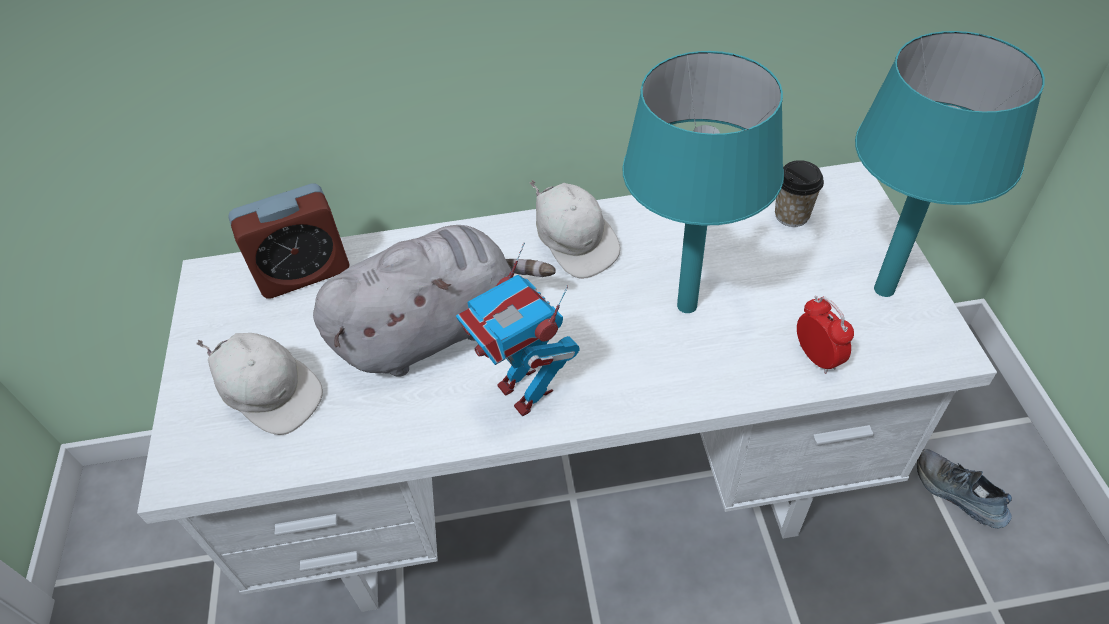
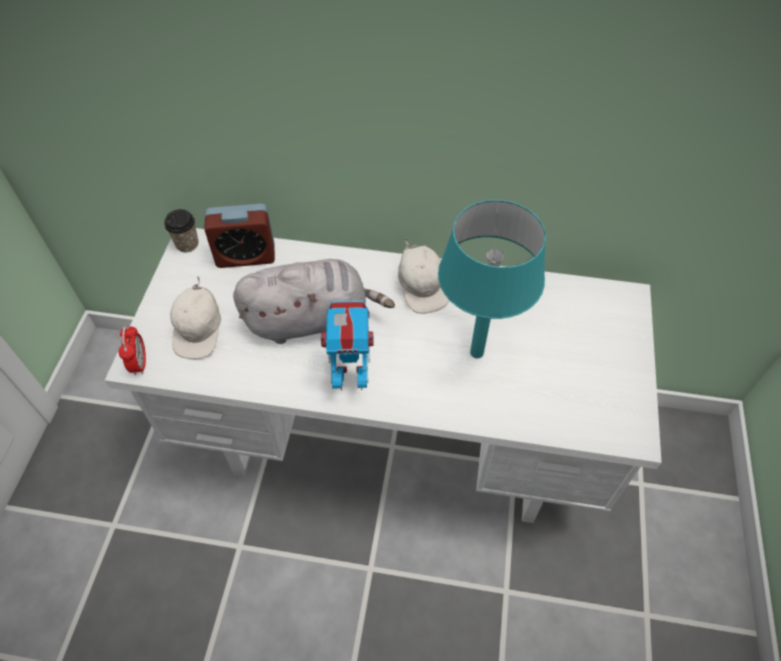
camera: 15 degrees right, 5 degrees up
(271, 395) = (200, 331): white cap -> white cap turned 45 degrees clockwise
(526, 391) = (351, 377): toy robot -> toy robot turned 105 degrees clockwise
(791, 215) = (577, 310): cup -> cup (187, 244)
(817, 357) = (545, 414): alarm clock -> alarm clock (139, 363)
(884, 290) = (614, 382): turquoise table lamp -> none
(957, 494) = (658, 532): shoe -> none

